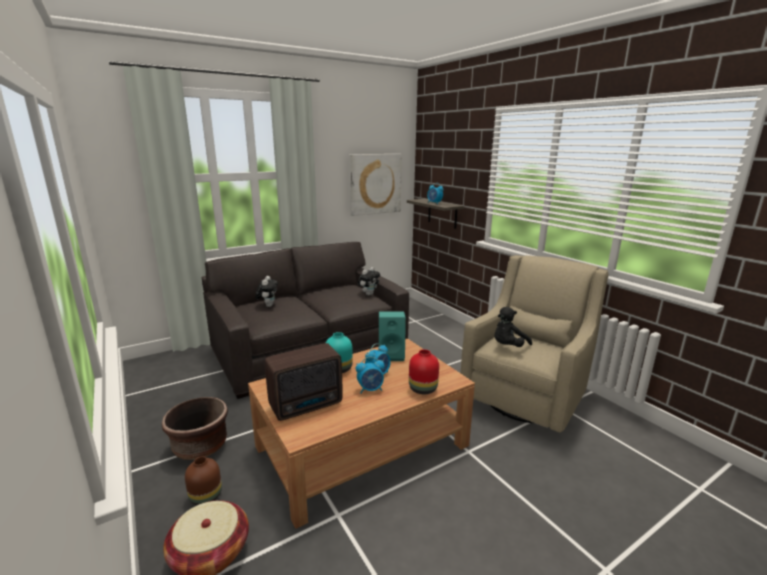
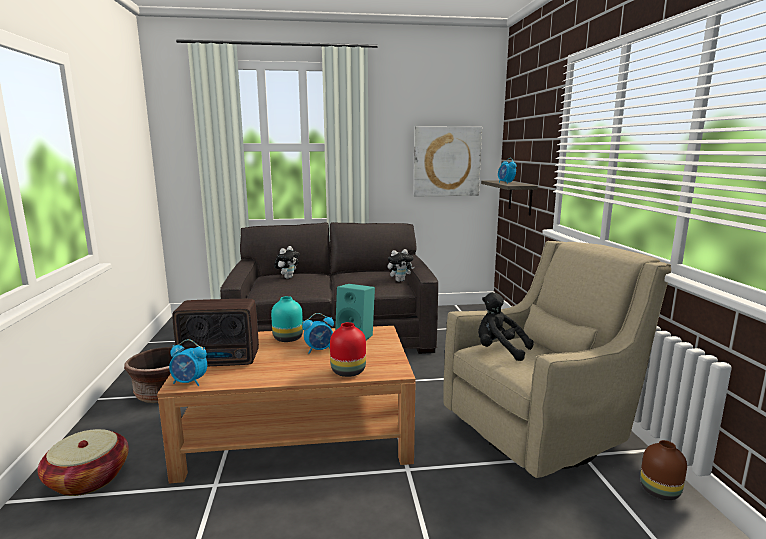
camera: 25 degrees right, 5 degrees down
(205, 496) = (128, 433): brown vase -> brown vase (658, 490)
(370, 389) = (294, 361): alarm clock -> alarm clock (189, 382)
(508, 346) = (499, 350): black plush toy -> black plush toy turned 45 degrees clockwise

